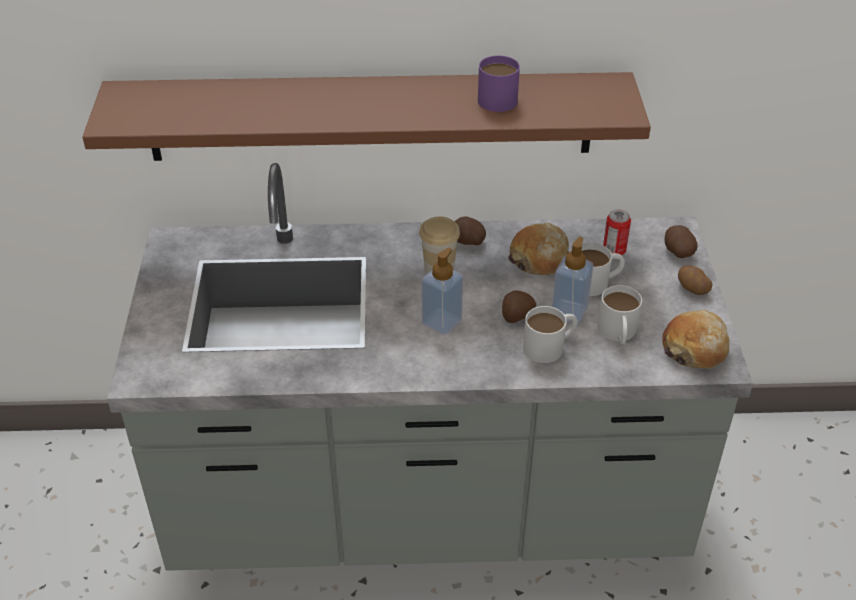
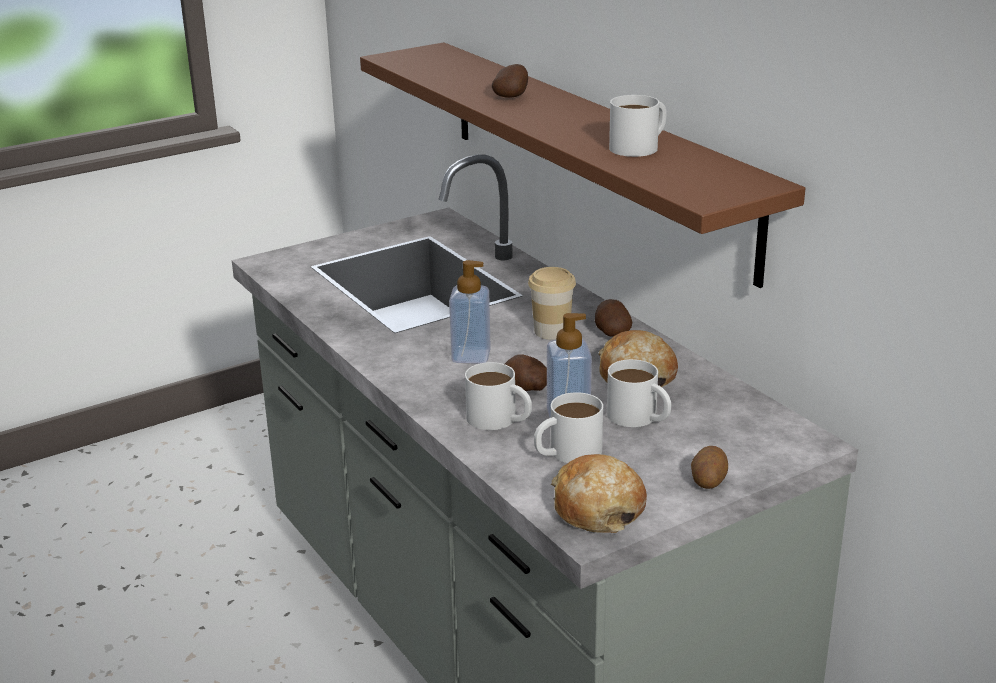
camera: 60 degrees right, 15 degrees down
(495, 96) = (640, 146): purple mug -> white mug
(614, 250) = (711, 414): can -> none
(677, 252) = (766, 453): potato -> potato (512, 97)

